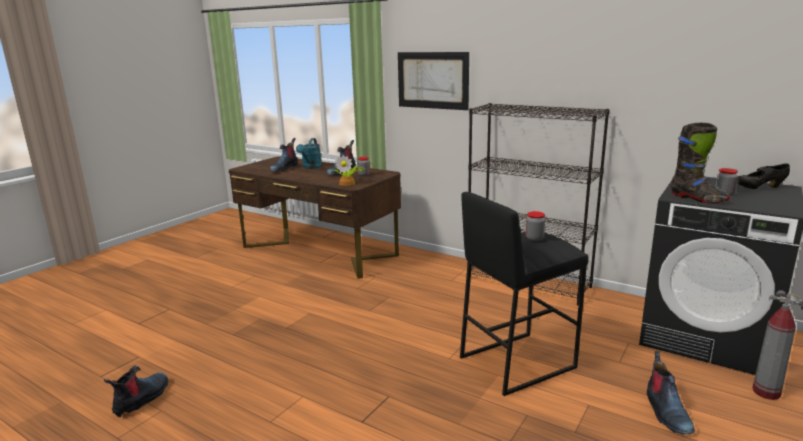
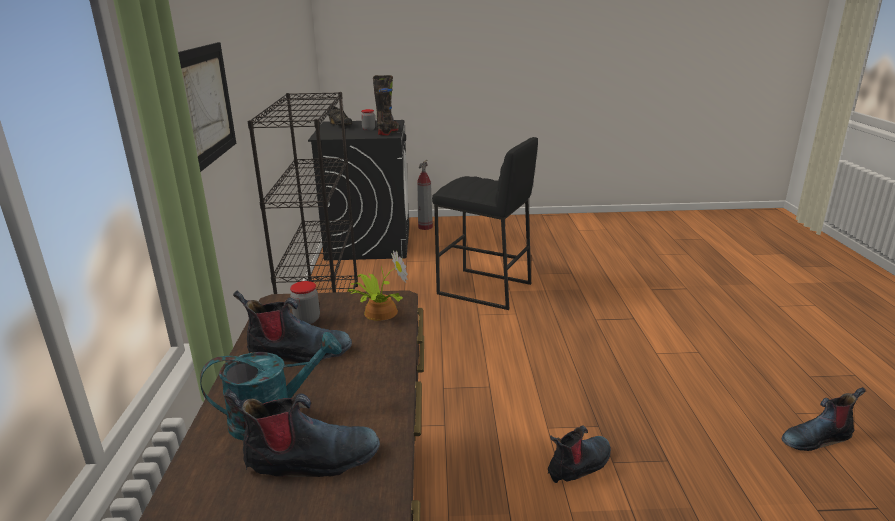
camera: 125 degrees left, 5 degrees up
(534, 238) = (473, 181): jar -> none
(666, 412) = (479, 244): boot -> boot (579, 465)

